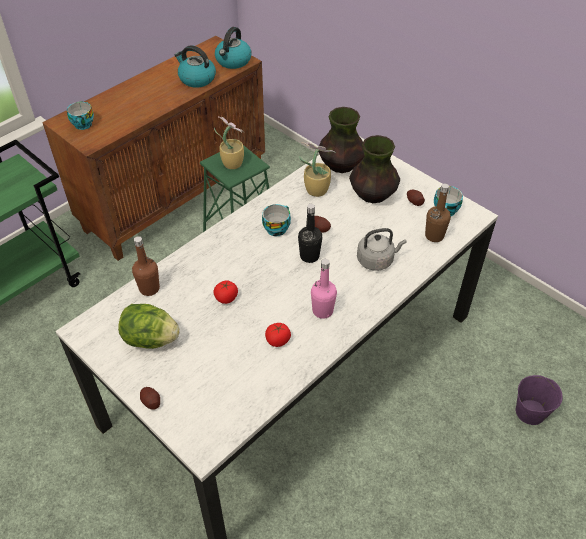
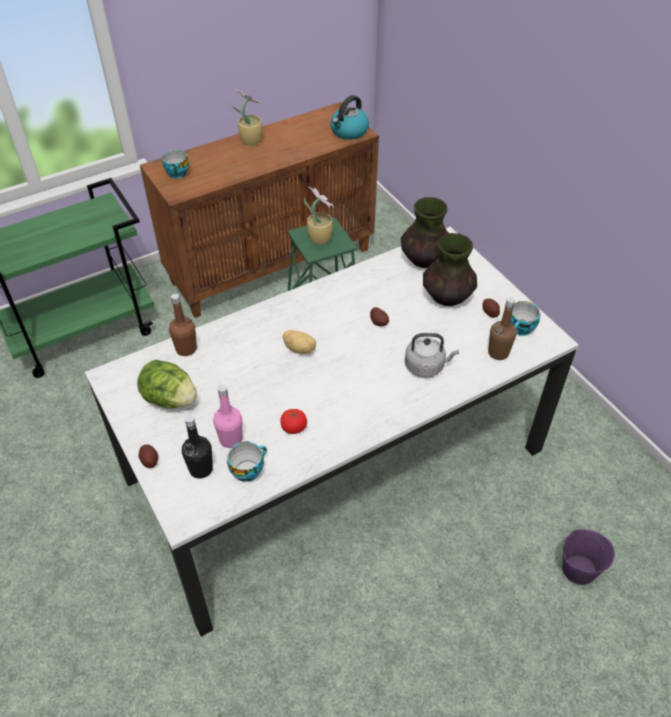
camera: 15 degrees right, 0 degrees up
(196, 79) = (305, 144): kettle -> none
(226, 298) = (258, 374): tomato -> none
(257, 267) = (300, 348): none -> potato
(276, 228) = (333, 313): cup -> cup (248, 469)
(309, 256) = (357, 348): black bottle -> black bottle (201, 469)
(315, 189) = (388, 280): potted plant -> potted plant (250, 140)
(322, 311) = (350, 407): pink bottle -> pink bottle (231, 439)

